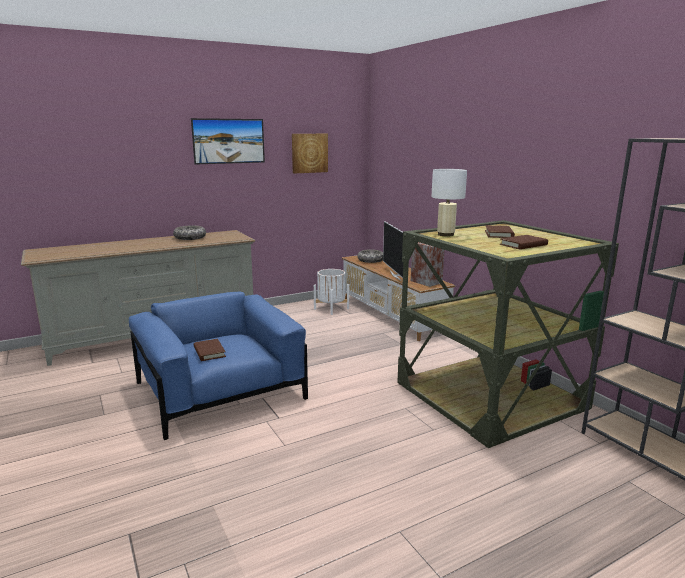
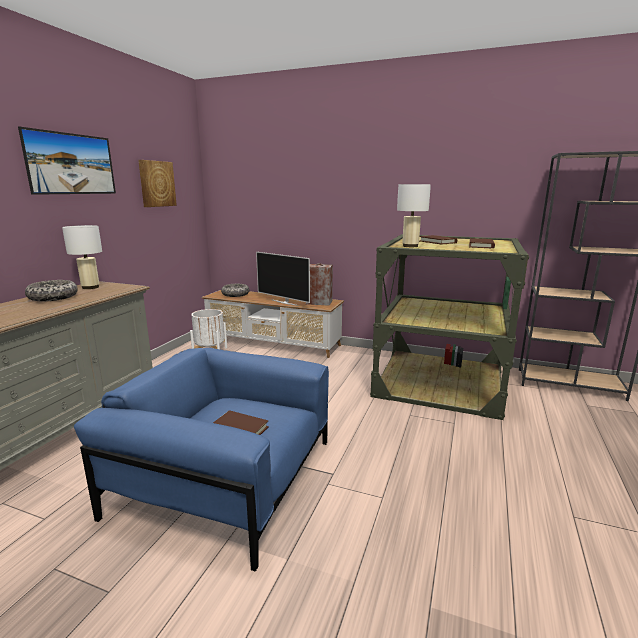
camera: 40 degrees left, 0 degrees up
(222, 234) = (90, 287): none -> white table lamp

